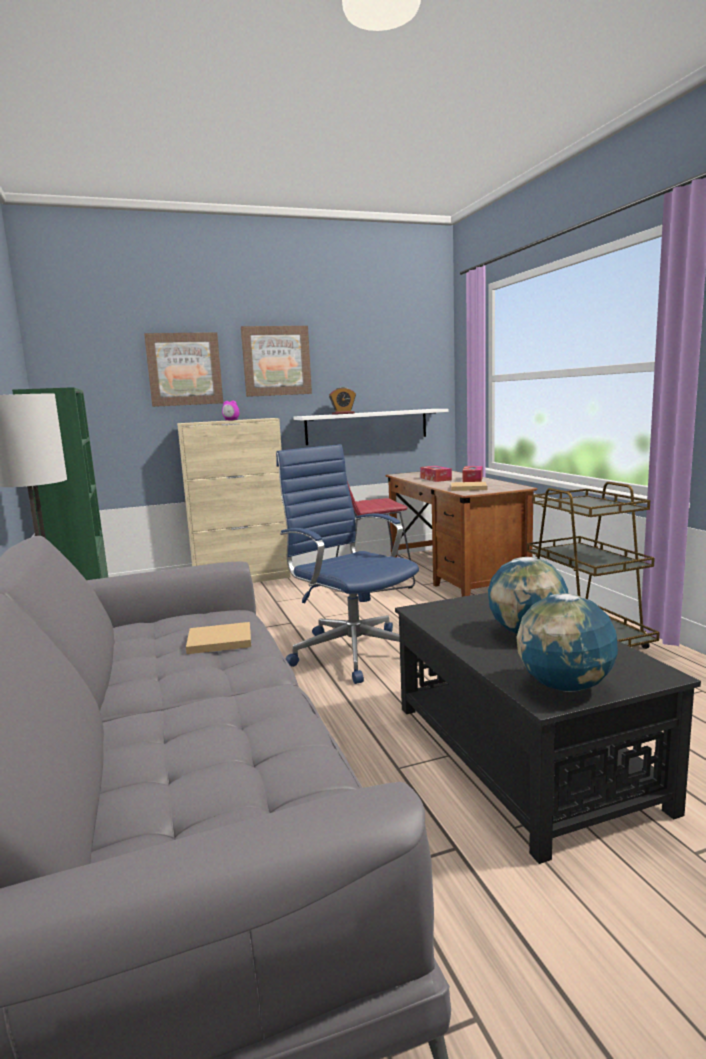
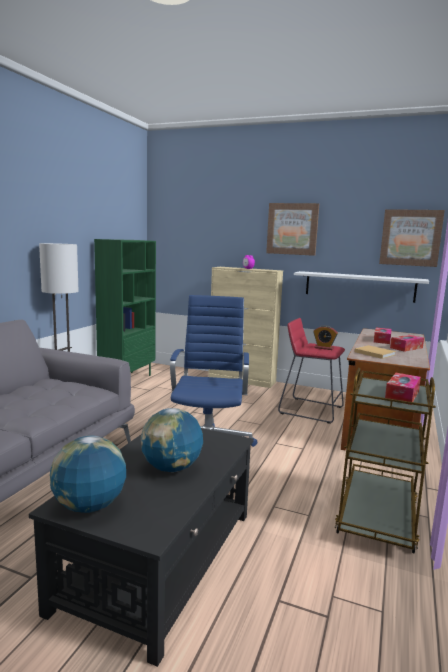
camera: 40 degrees right, 0 degrees up
(184, 369) = (229, 231): picture -> picture (410, 238)
(217, 641) = (51, 401): beige book -> none
(343, 413) = (334, 274): alarm clock -> alarm clock (324, 348)
(598, 504) = (402, 395): none -> tissue box

